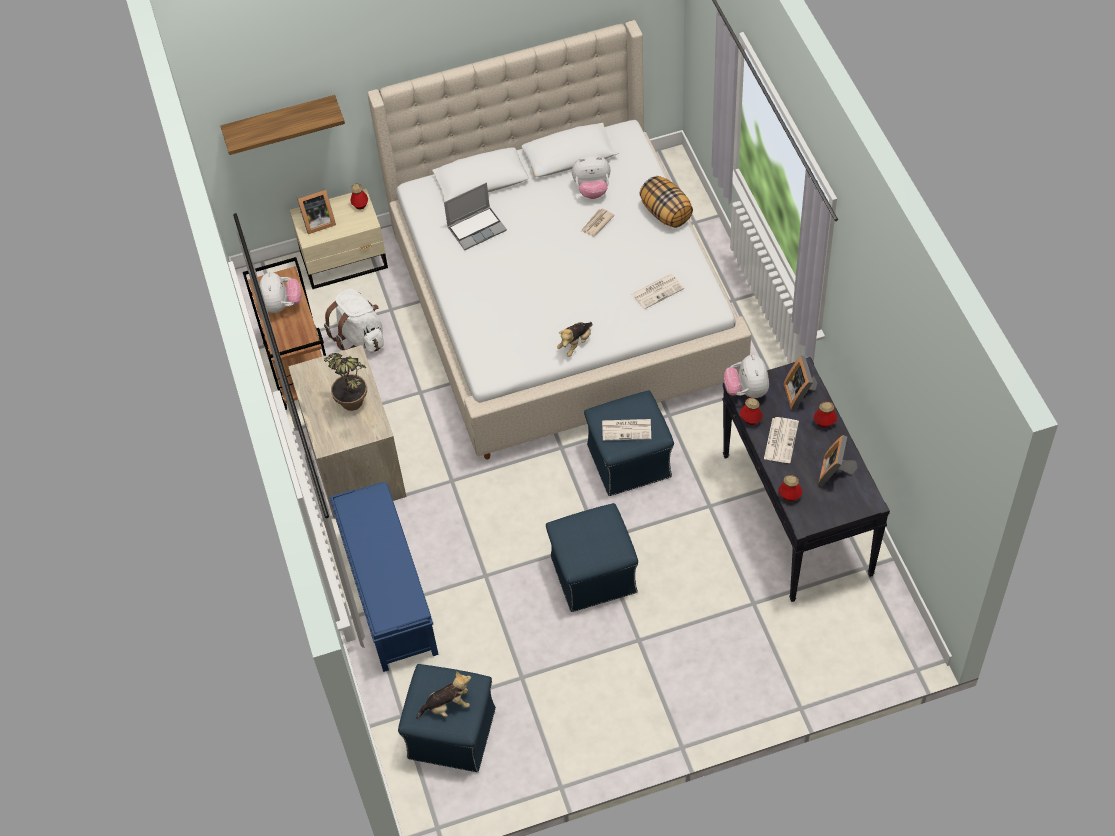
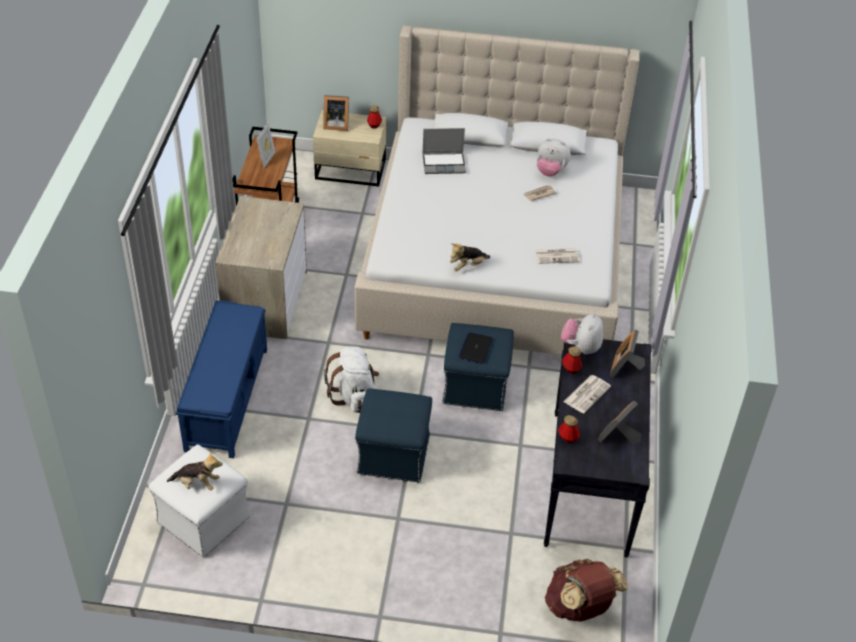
camera: 20 degrees right, 10 degrees down
(280, 121) = (330, 26): shelf -> none
(282, 305) = (267, 159): plush toy -> picture frame
(355, 408) = (267, 241): potted plant -> none
(360, 337) = (327, 222): white backpack -> white backpack (354, 395)
(450, 733) = (203, 519): blue ottoman -> white ottoman
(627, 429) = (475, 348): newspaper -> laptop
(666, 213) = (599, 207): pillow -> none
(824, 422) = (633, 396): bottle -> none
(857, 647) = (579, 607): none -> brown backpack

